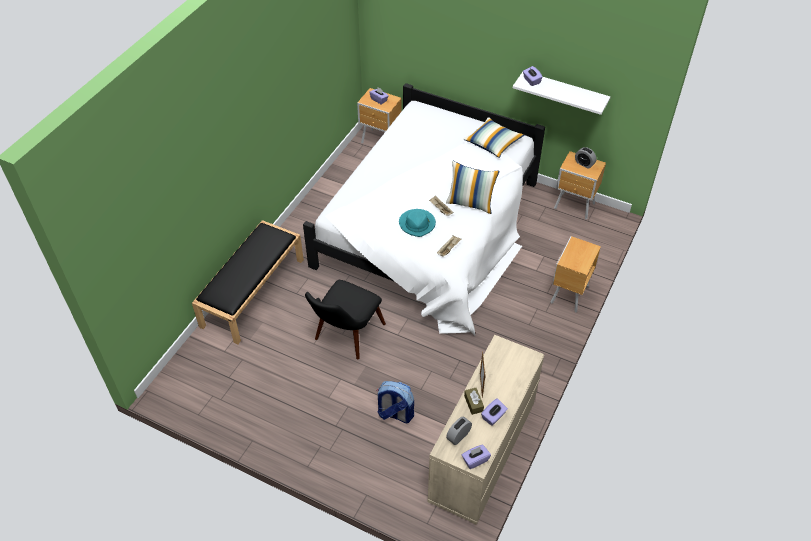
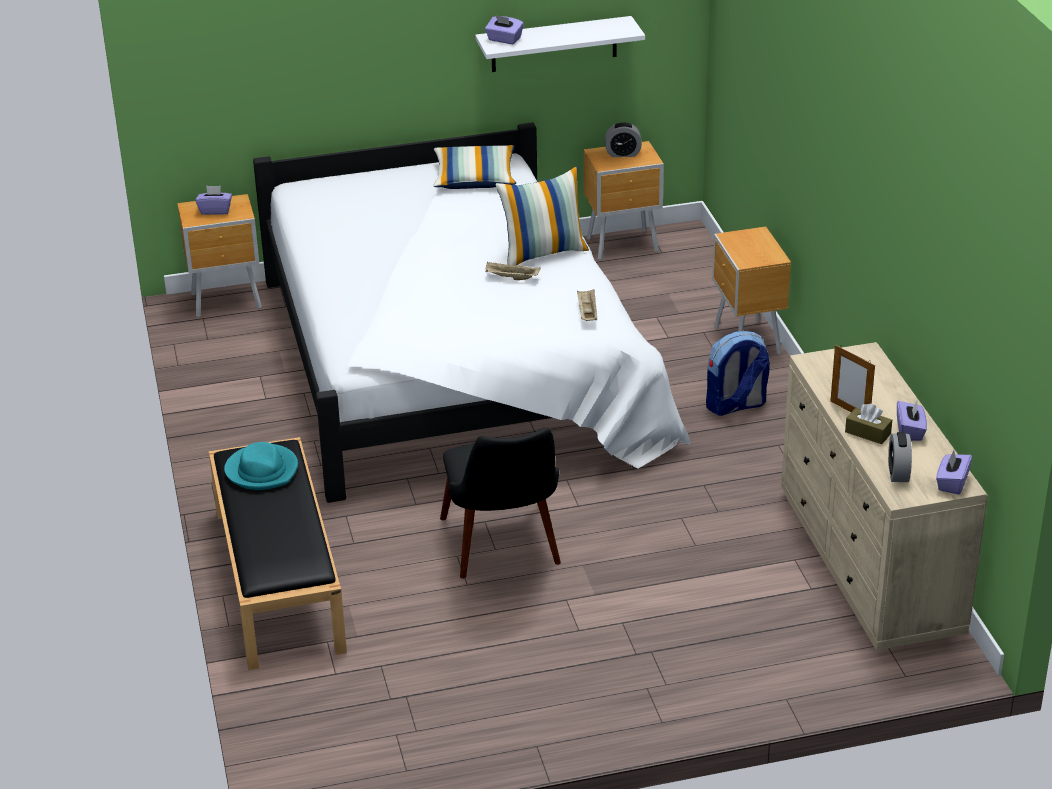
camera: 40 degrees left, 15 degrees down
(395, 414) = (699, 591): backpack -> backpack (735, 406)
(417, 224) = (502, 308): turquoise hat -> turquoise hat (262, 470)

